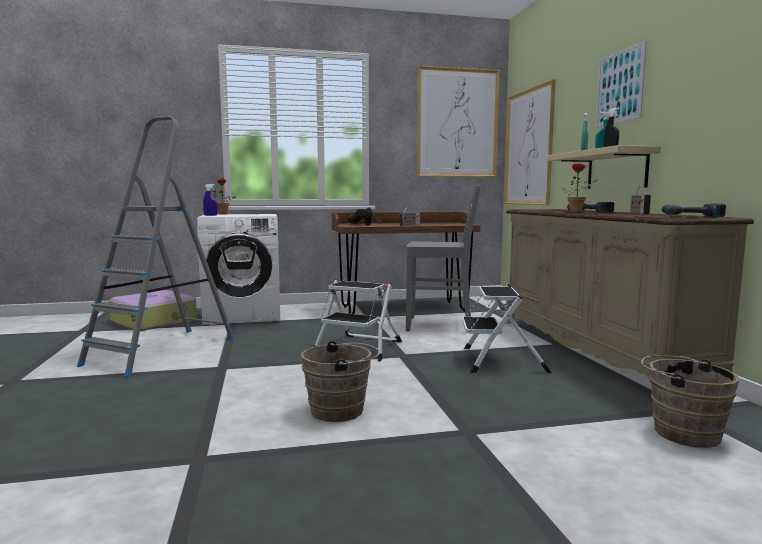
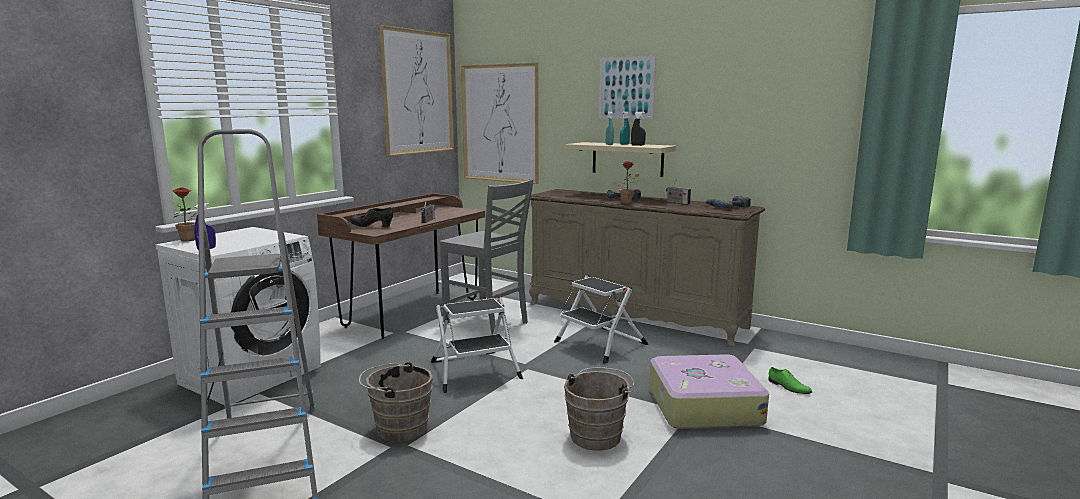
camera: 45 degrees left, 5 degrees up
(154, 321) = (123, 427): suitcase -> suitcase (702, 405)
(441, 325) = (487, 323): grey chair -> grey chair turned 75 degrees clockwise
(640, 457) = (788, 387): none -> green shoe
(681, 432) = (774, 362): brown bucket -> brown bucket (398, 428)

